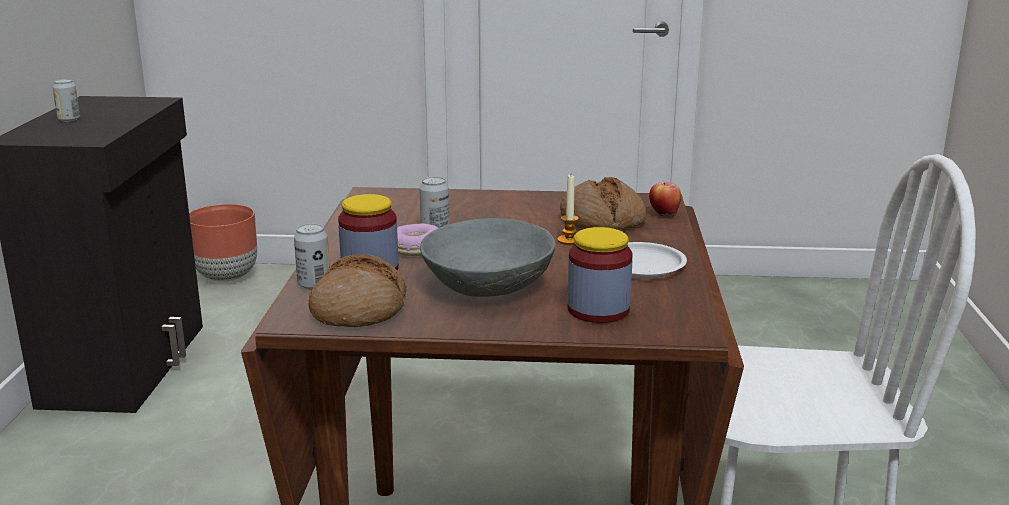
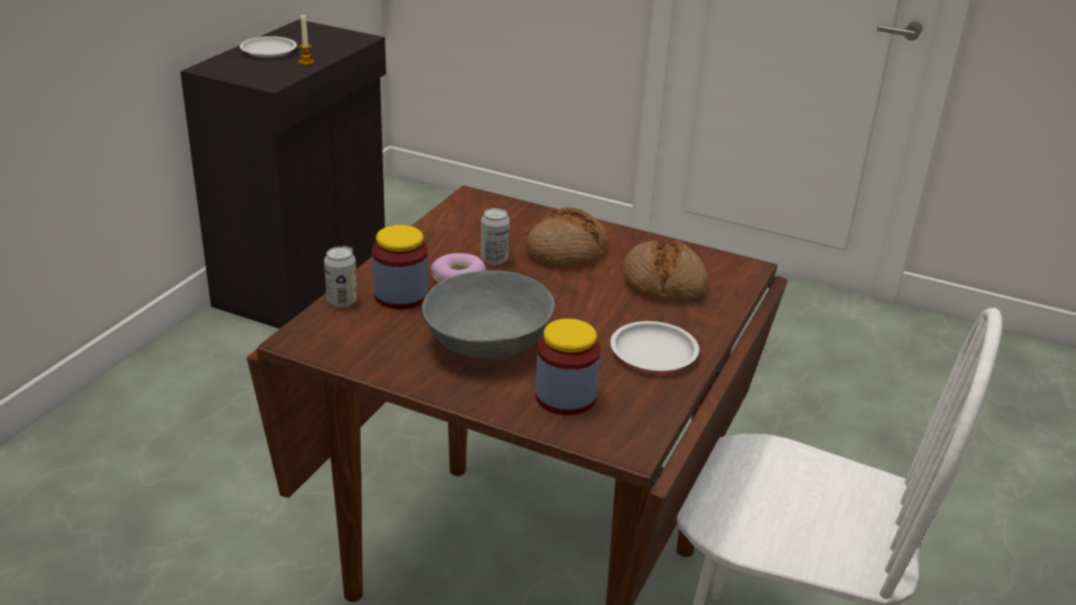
camera: 20 degrees right, 10 degrees up
(69, 119) = (269, 51): can -> white plate
(227, 277) = (433, 203): brown planter -> none
(359, 309) = (358, 340): bread -> bread (566, 251)
(569, 240) = (609, 302): candle -> candle (306, 62)
(664, 214) = (732, 289): apple -> none

